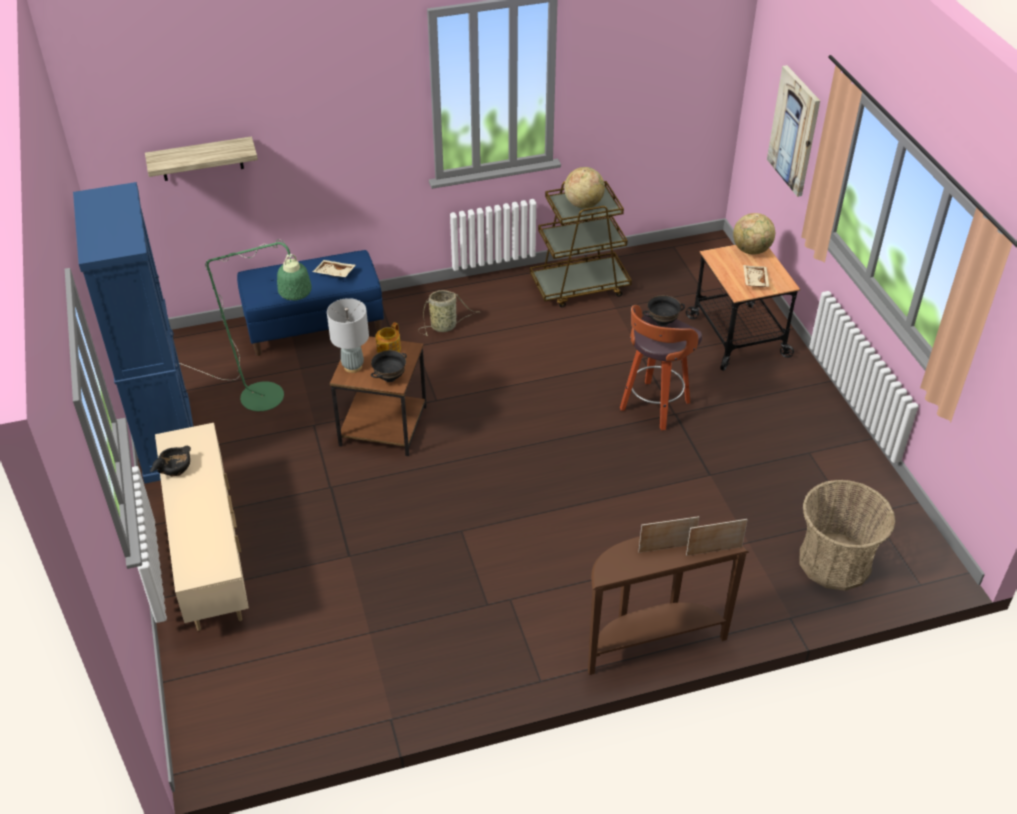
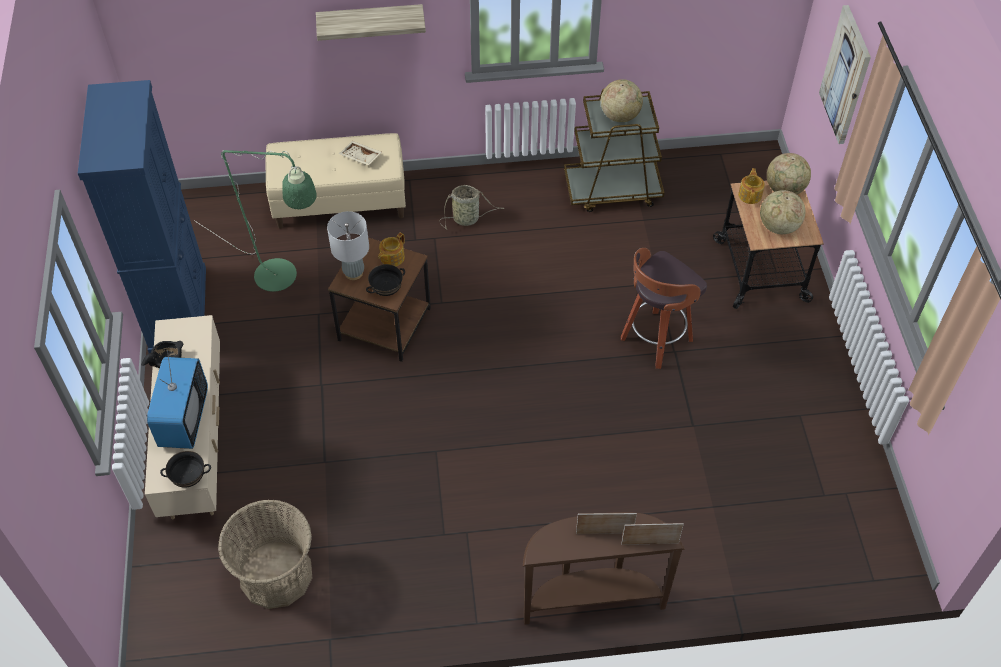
camera: 10 degrees right, 10 degrees up
(201, 159) = (231, 39): shelf -> shelf (370, 22)
(203, 518) = (184, 419): none -> television
(315, 326) = (340, 202): blue bench -> beige bench
(662, 321) = (669, 266): black bowl -> black bowl (189, 478)
(720, 258) = (750, 195): none -> teapot
(754, 280) = (778, 227): beige tray -> globe
(835, 562) = (794, 541): basket -> basket (276, 575)

